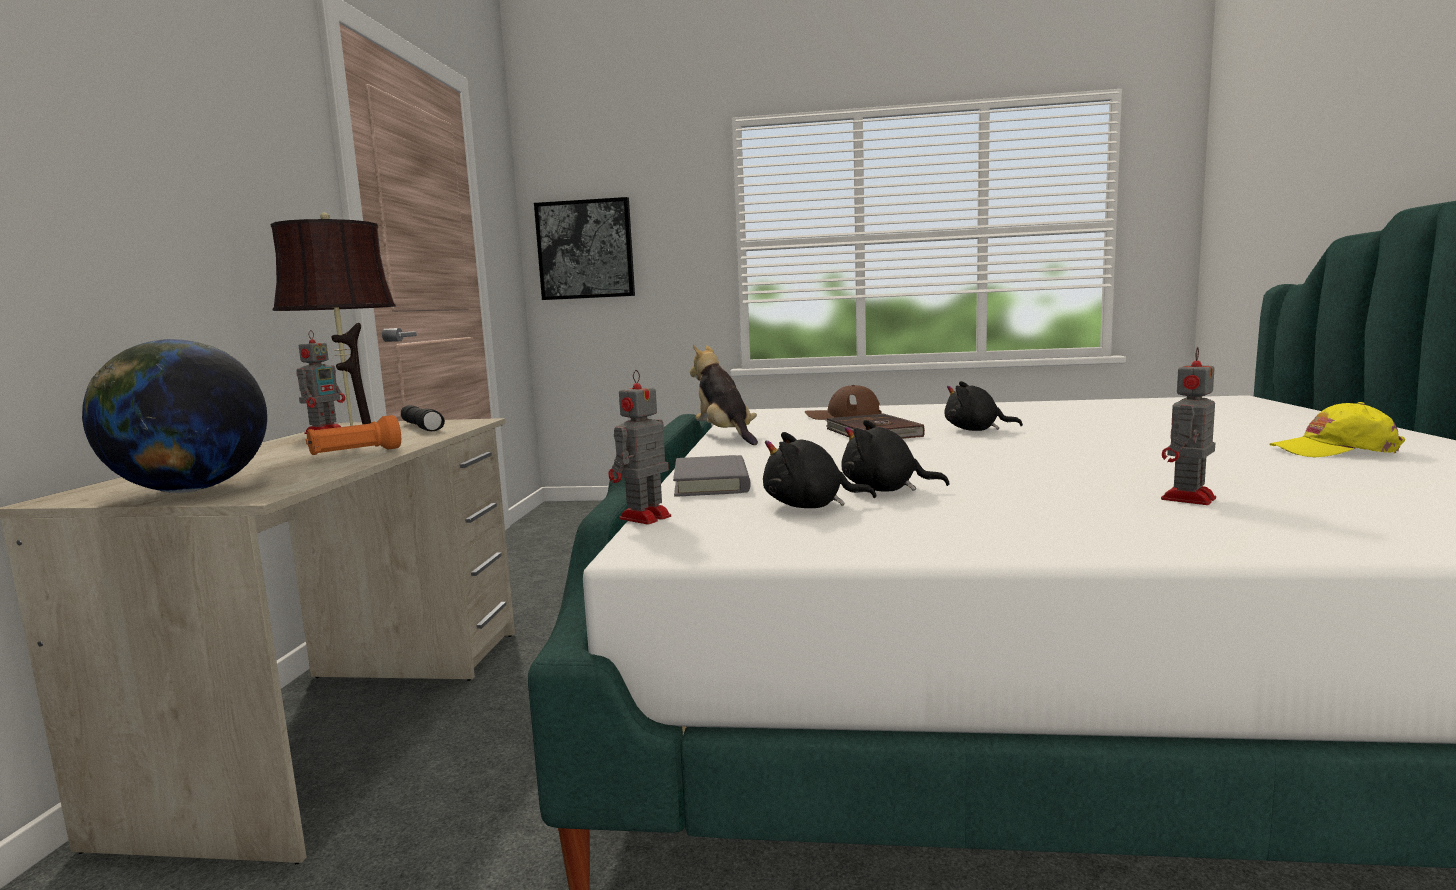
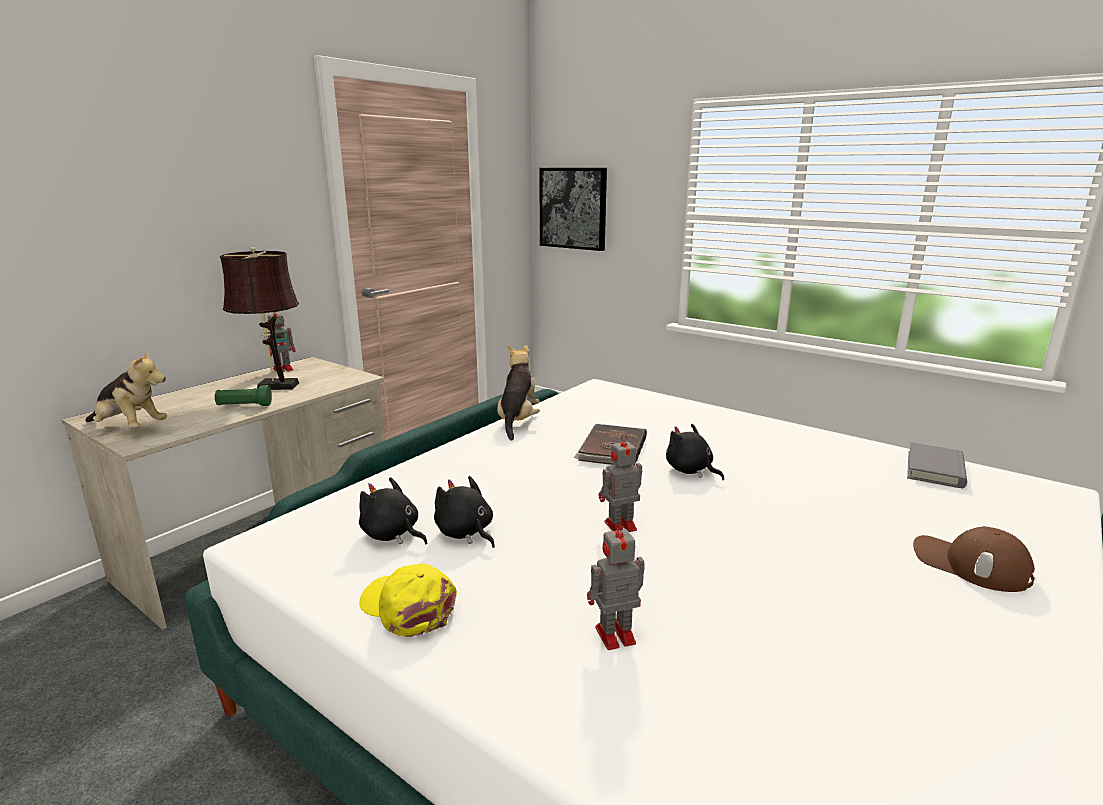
camera: 30 degrees right, 10 degrees up
(191, 490) = (130, 428): globe -> plush toy
(355, 453) = (244, 406): orange flashlight -> green flashlight
(422, 427) = (327, 378): black flashlight -> none
(643, 518) = (301, 511): toy robot -> toy robot (618, 526)
(711, 482) = (401, 482): grey book -> grey book (935, 469)
(842, 416) = (645, 414): brown cap -> brown cap (969, 564)
(1334, 450) = (910, 624): yellow cap -> yellow cap (408, 607)

